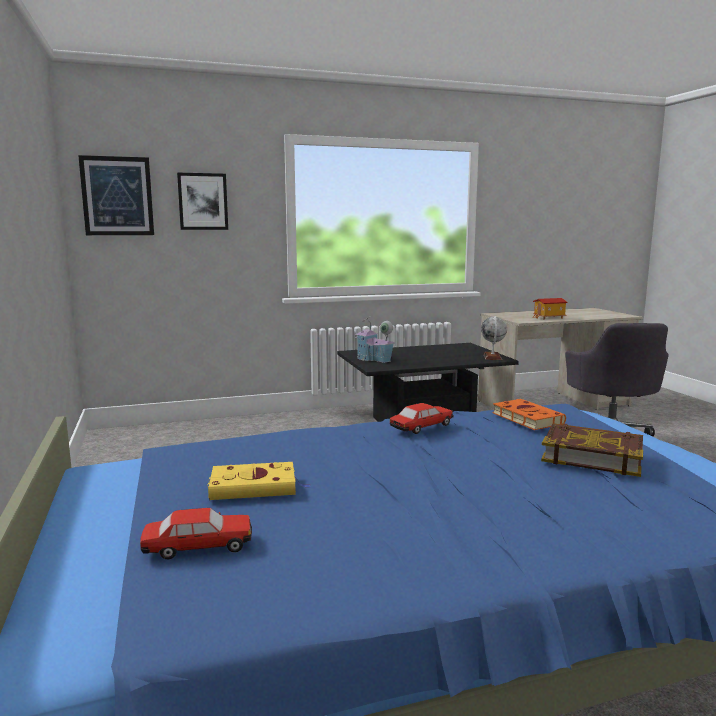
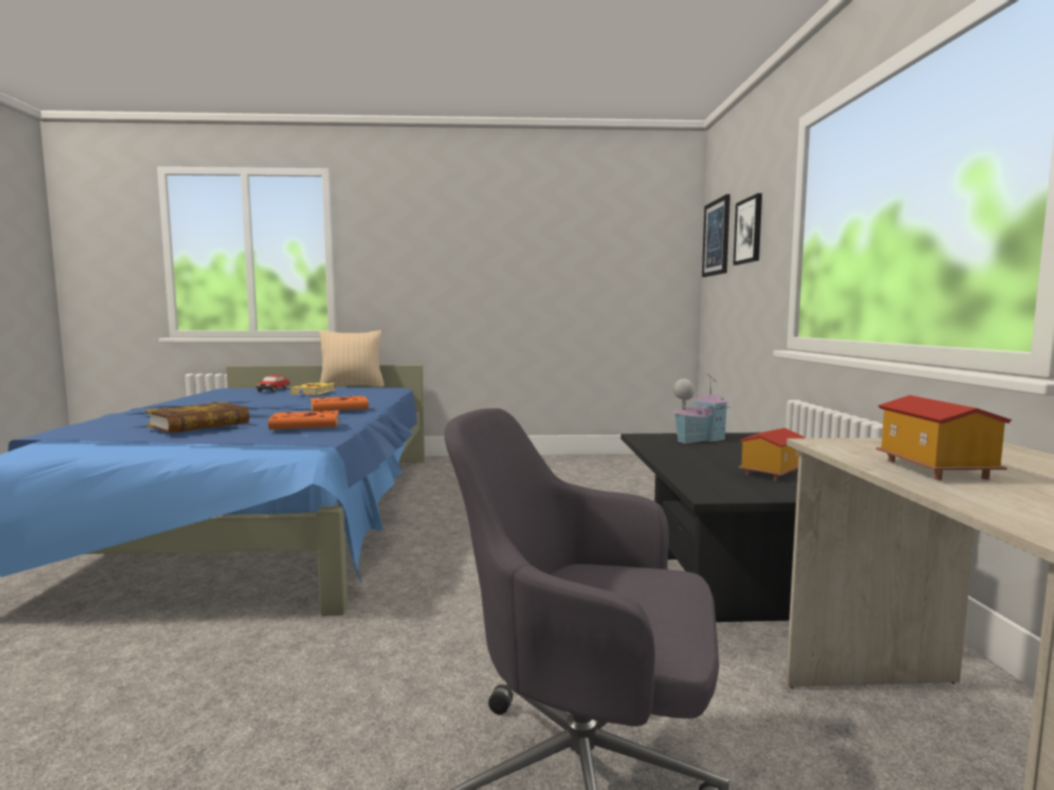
camera: 105 degrees right, 5 degrees down
(76, 503) = (352, 387): none -> beige pillow
(421, 427) = (341, 408): toy car -> orange book
(449, 352) = (770, 473): none -> toy house
(492, 357) = (725, 490): globe -> none

